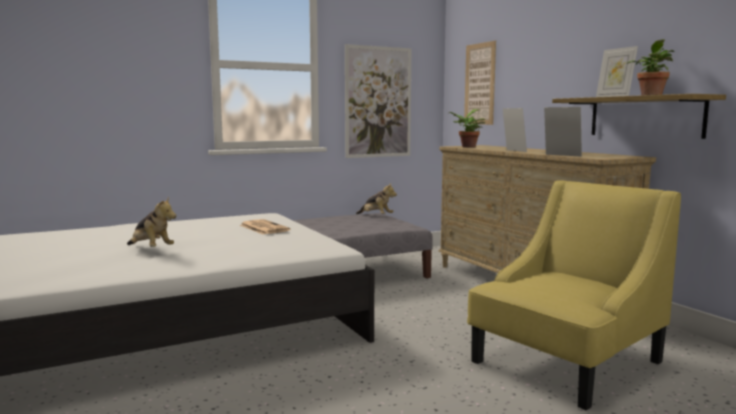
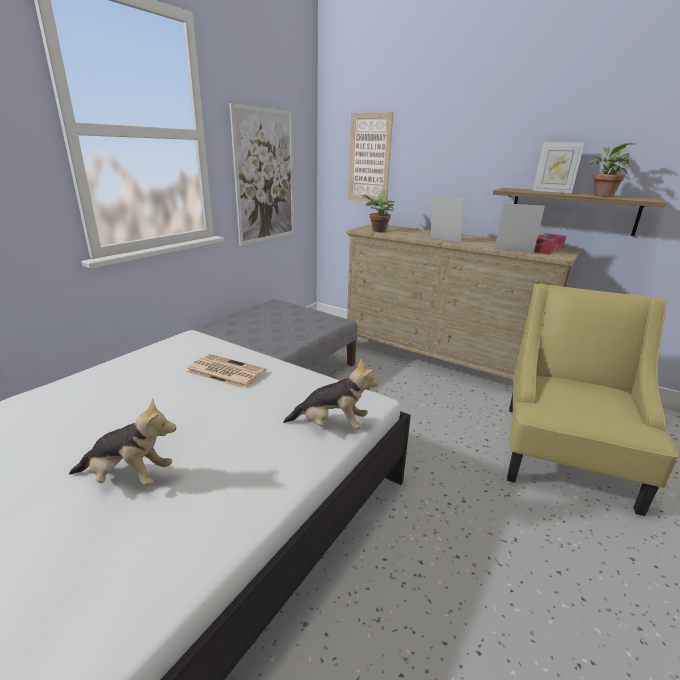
camera: 30 degrees left, 15 degrees up
(376, 216) = (281, 306): plush toy -> plush toy (331, 425)
(605, 156) = (545, 250): none -> tissue box

